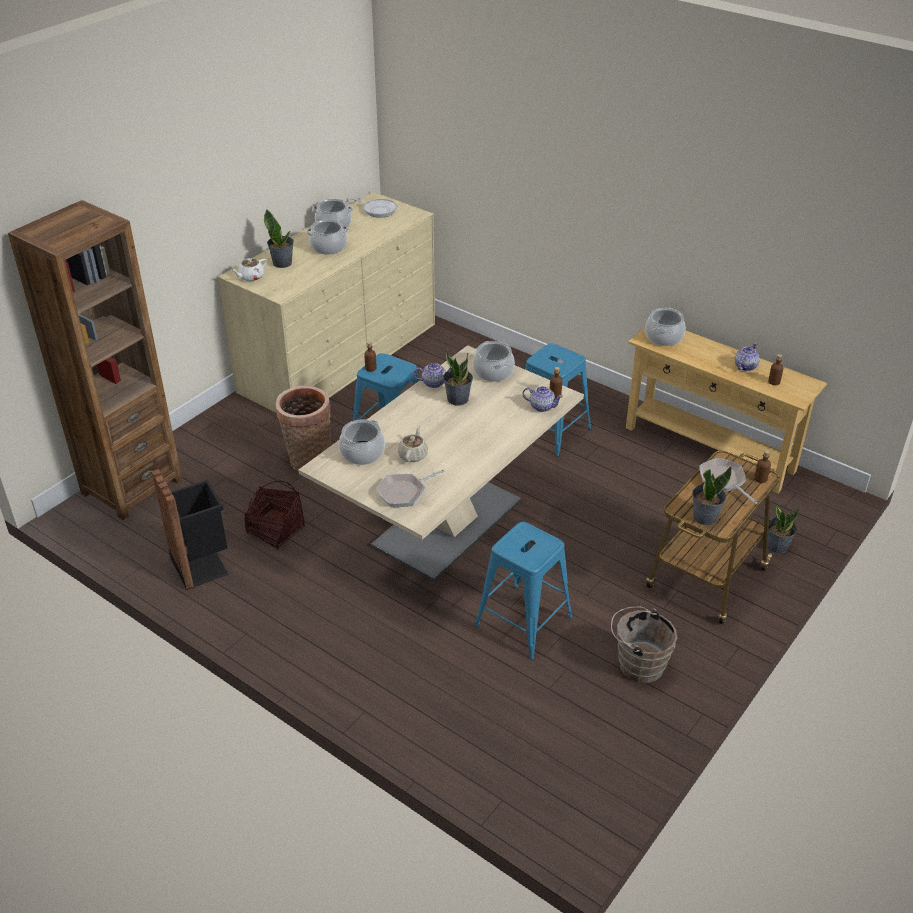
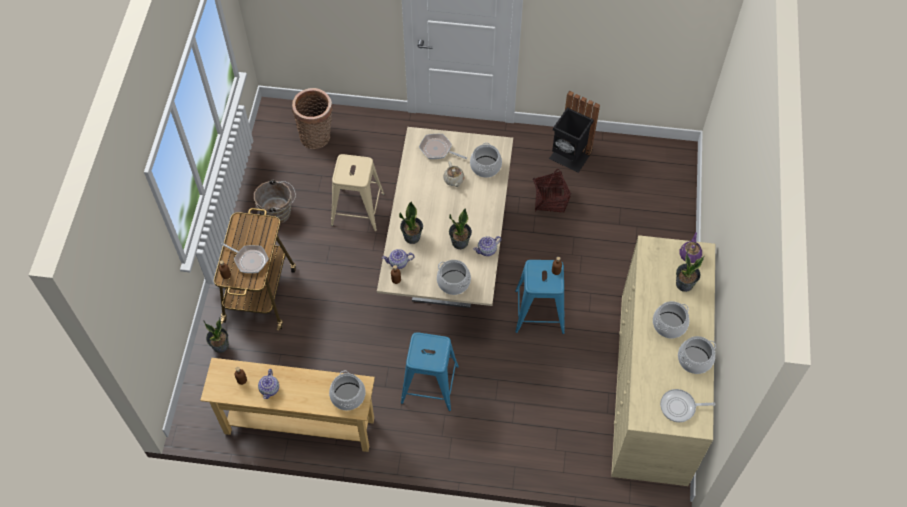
camera: 150 degrees right, 20 degrees up
(131, 486) = (669, 187): brown bookcase -> none
(251, 277) = (690, 254): white teapot -> purple teapot
(308, 460) = (580, 265): basket -> basket (317, 137)
(404, 492) = (438, 149): frying pan -> frying pan turned 90 degrees counterclockwise
(523, 621) = (358, 209): blue stool -> beige stool
(704, 517) = (252, 224): potted plant -> potted plant (412, 237)

